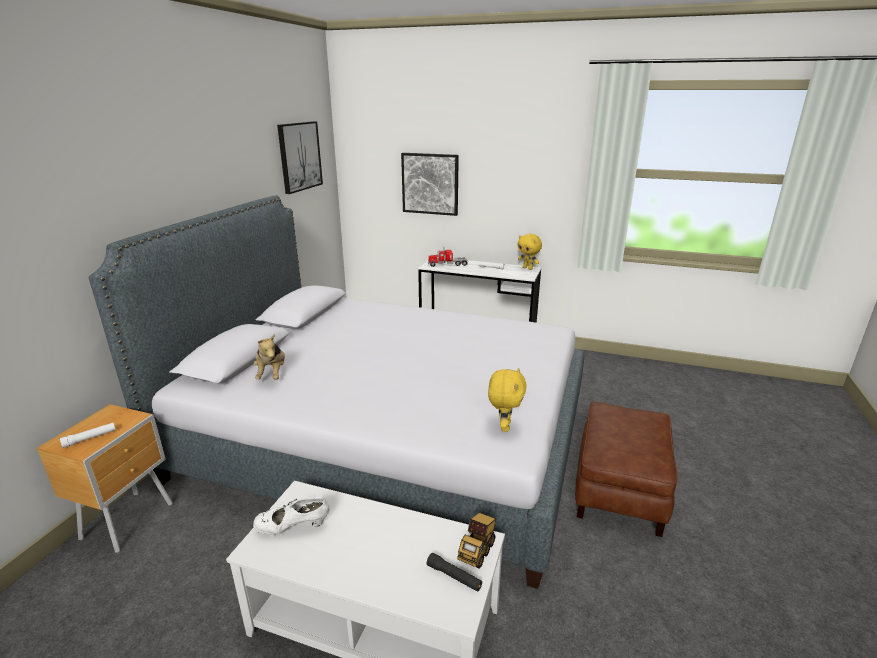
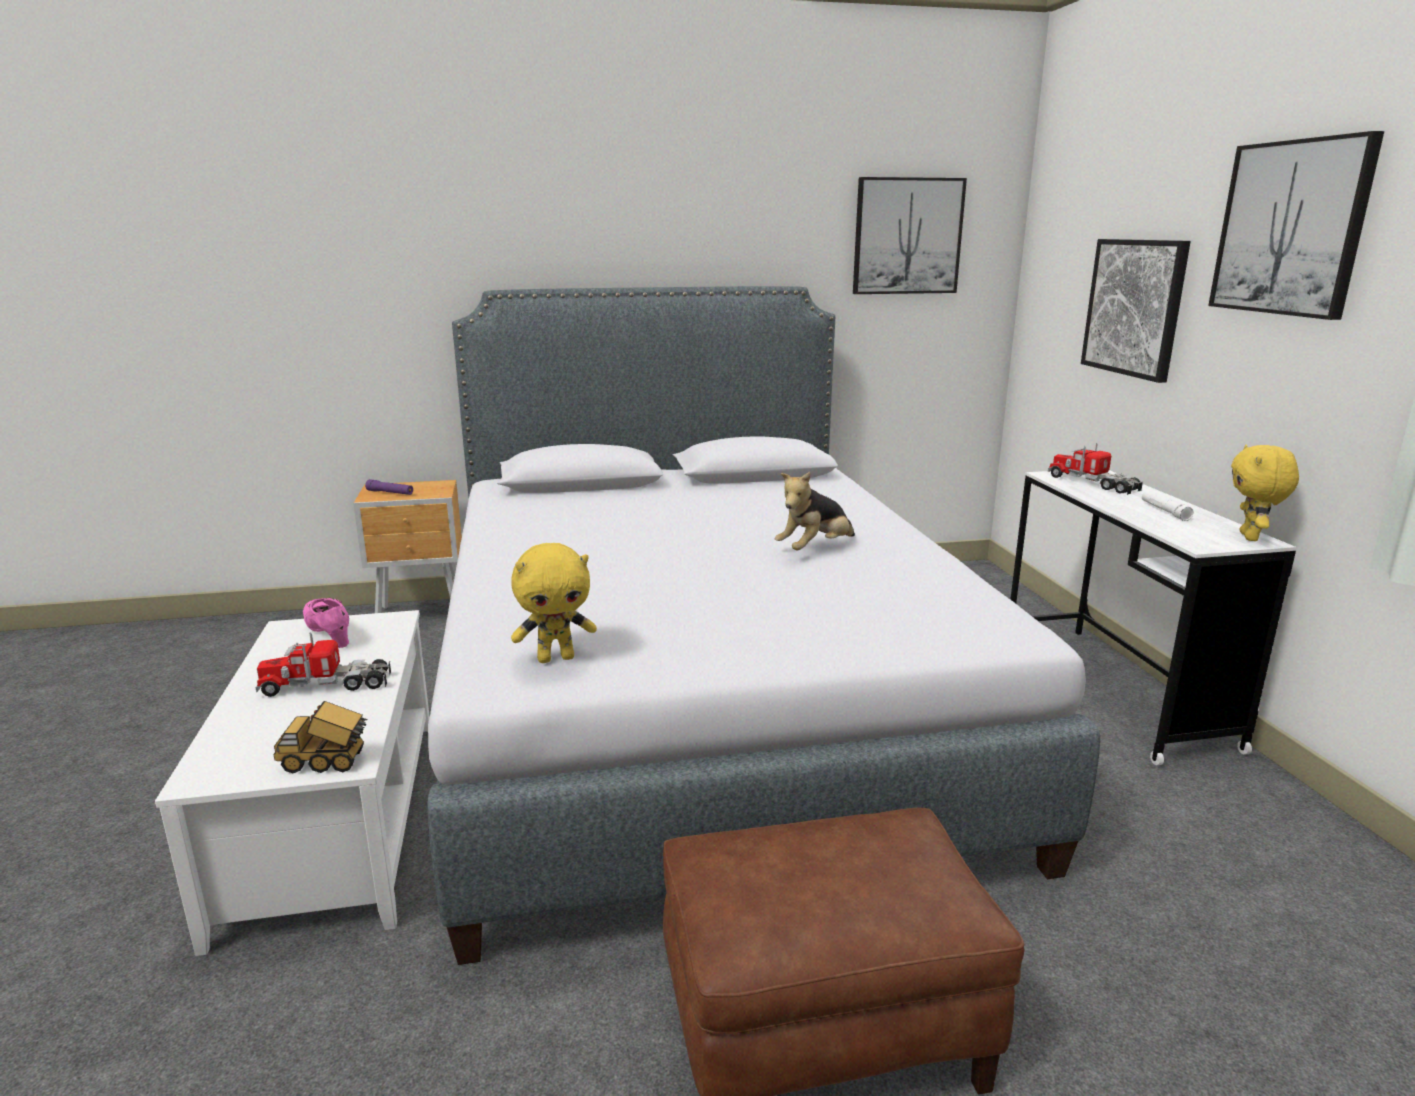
camera: 60 degrees right, 5 degrees down
(90, 438) = (390, 493): white flashlight -> purple flashlight
(272, 374) = (563, 504): plush toy -> plush toy (815, 549)
(293, 528) = (329, 635): white shoe -> pink shoe
(374, 538) = (327, 684): none -> toy truck
(454, 576) = (267, 757): black flashlight -> none
(511, 151) = (1291, 228): none -> picture

